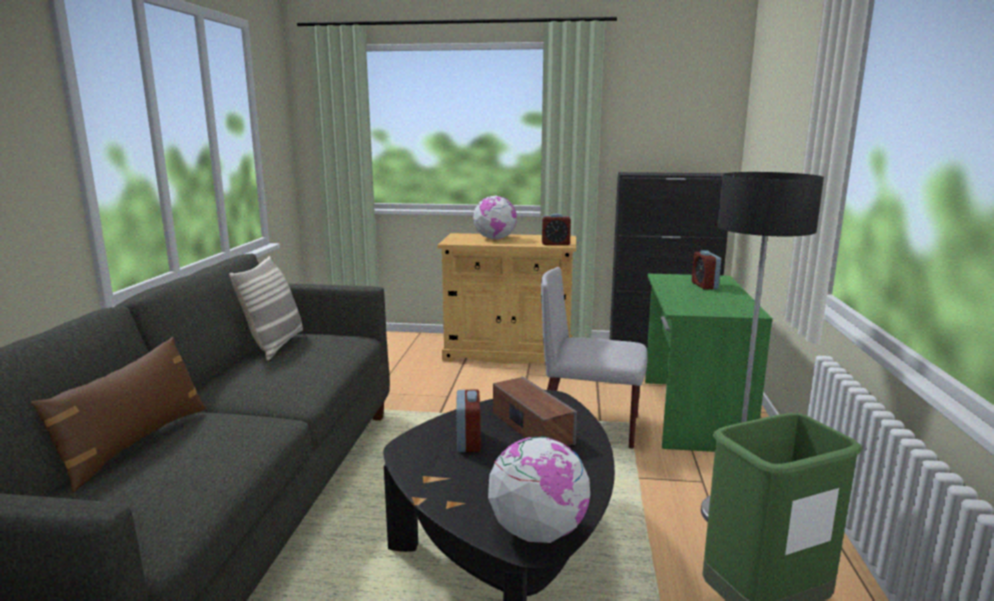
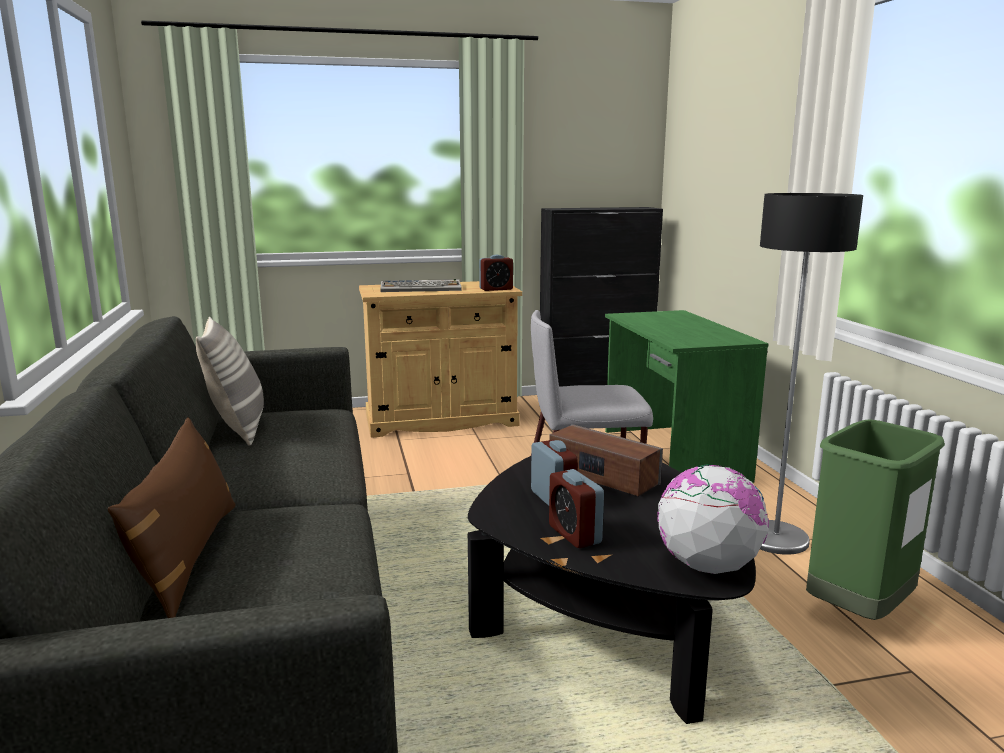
camera: 20 degrees left, 0 degrees up
(495, 239) = (421, 288): globe -> keyboard
(704, 285) = (673, 320): alarm clock -> alarm clock (574, 534)

